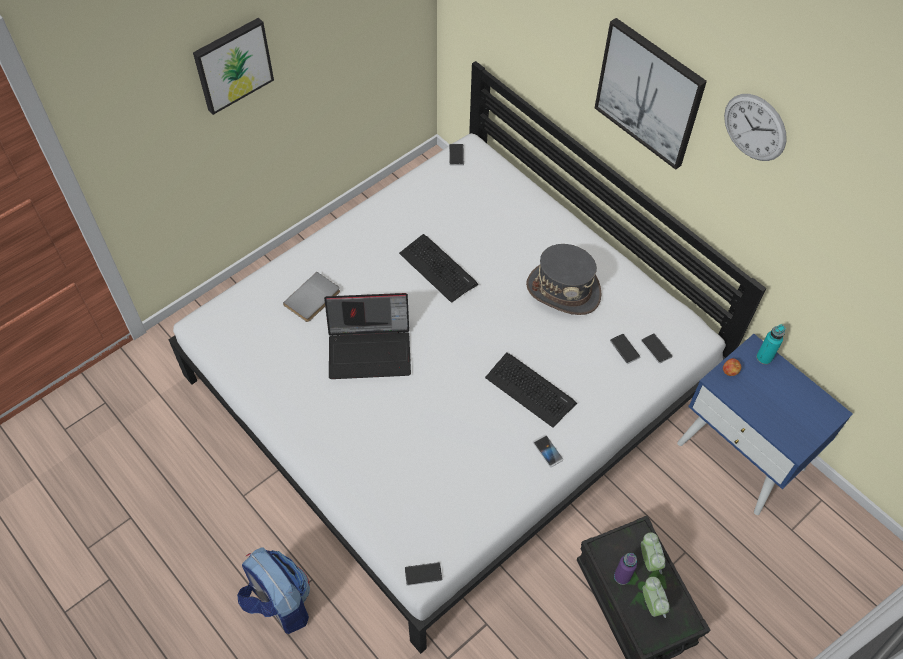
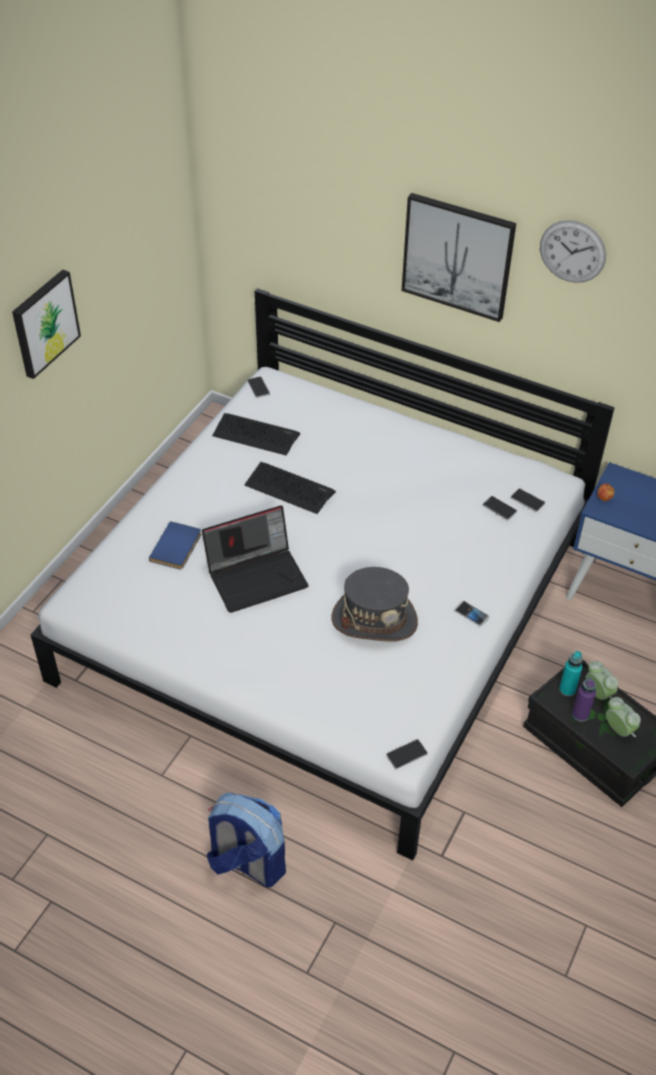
camera: 20 degrees left, 10 degrees down
(313, 299) = (177, 547): grey book -> blue book
(530, 390) = (429, 567): keyboard -> keyboard (255, 435)
(563, 290) = (418, 475): grey hat -> grey hat (374, 620)
(764, 358) = (627, 479): turquoise bottle -> turquoise bottle (567, 689)

